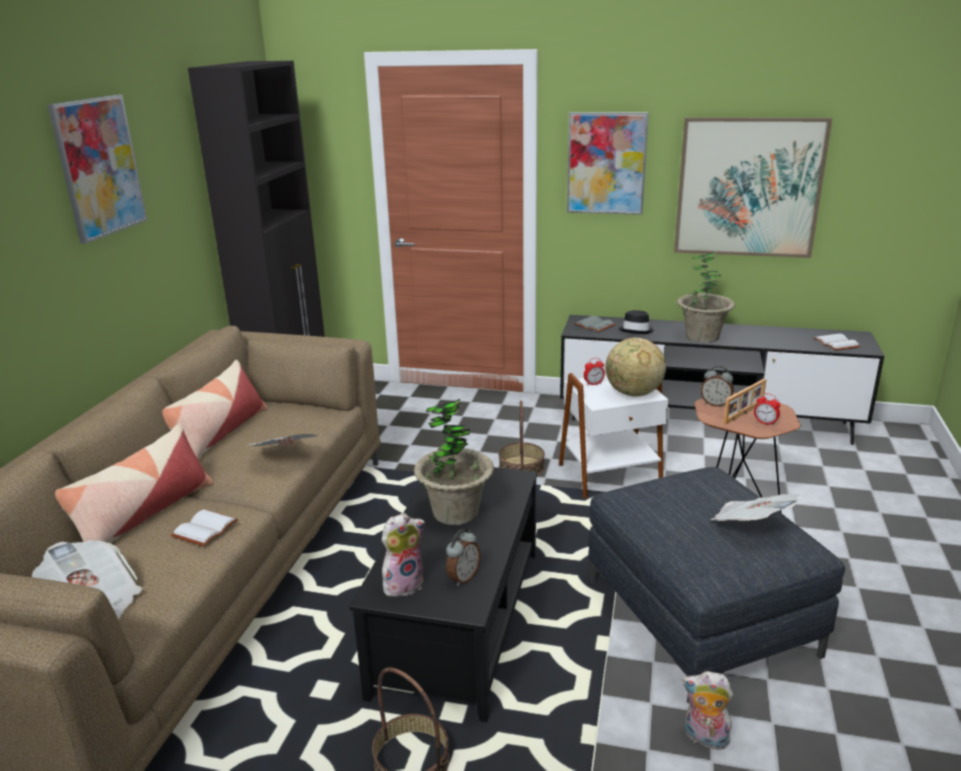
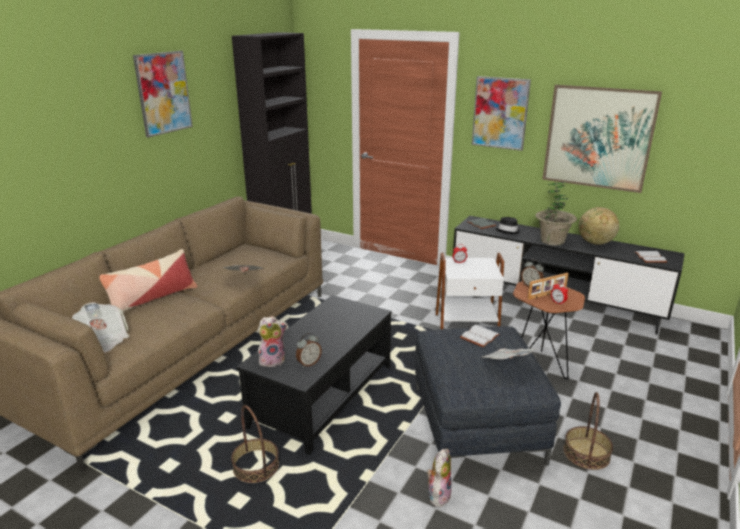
camera: 15 degrees right, 0 degrees up
(204, 528) = (179, 310): white book -> white book (479, 336)
(220, 434) = (216, 260): pillow -> none
(455, 512) = (327, 326): potted plant -> none
(521, 467) = (410, 312): basket -> basket (586, 453)
(633, 394) = (482, 272): globe -> globe (595, 243)
(704, 738) = (438, 494): plush toy -> plush toy turned 75 degrees clockwise

